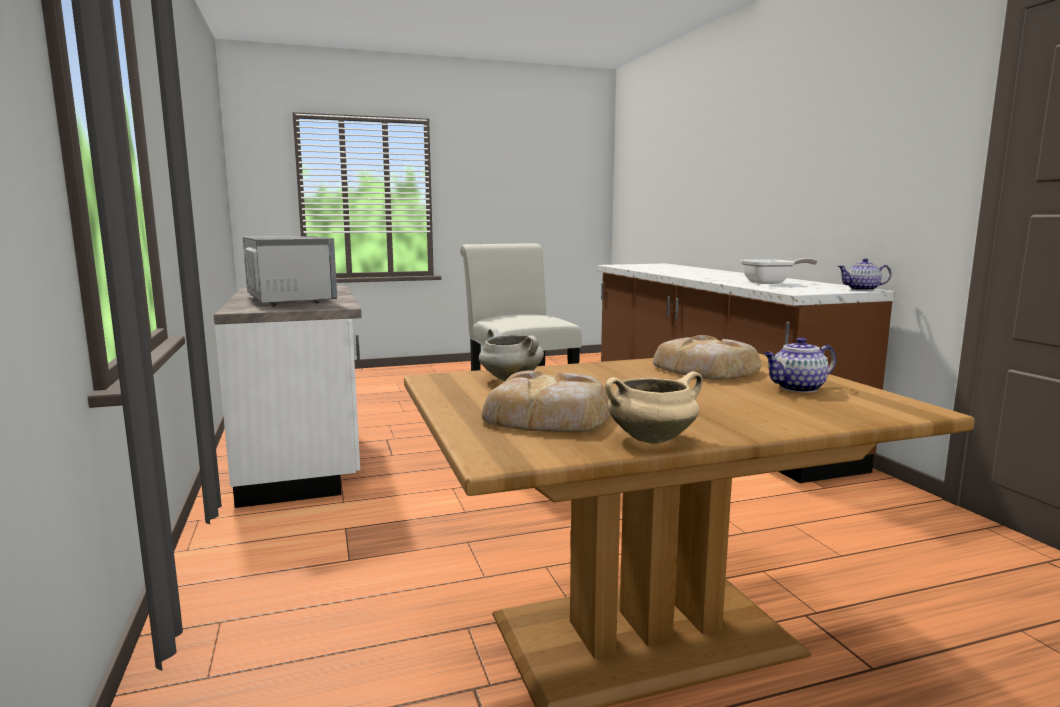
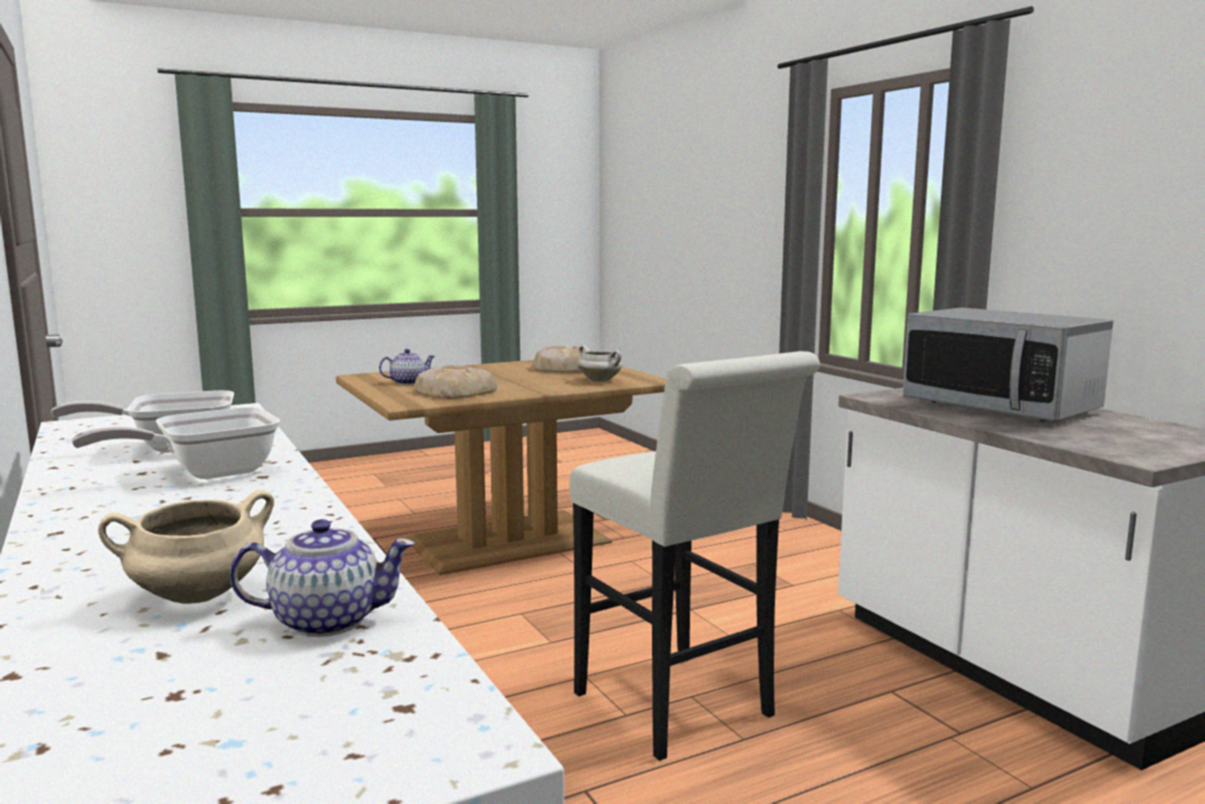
camera: 170 degrees right, 0 degrees up
(652, 439) = (515, 363): beige cooking pot -> beige cooking pot (196, 597)
(730, 278) = (207, 473): none -> frying pan
(863, 289) = (85, 422): teapot -> teapot (326, 620)

